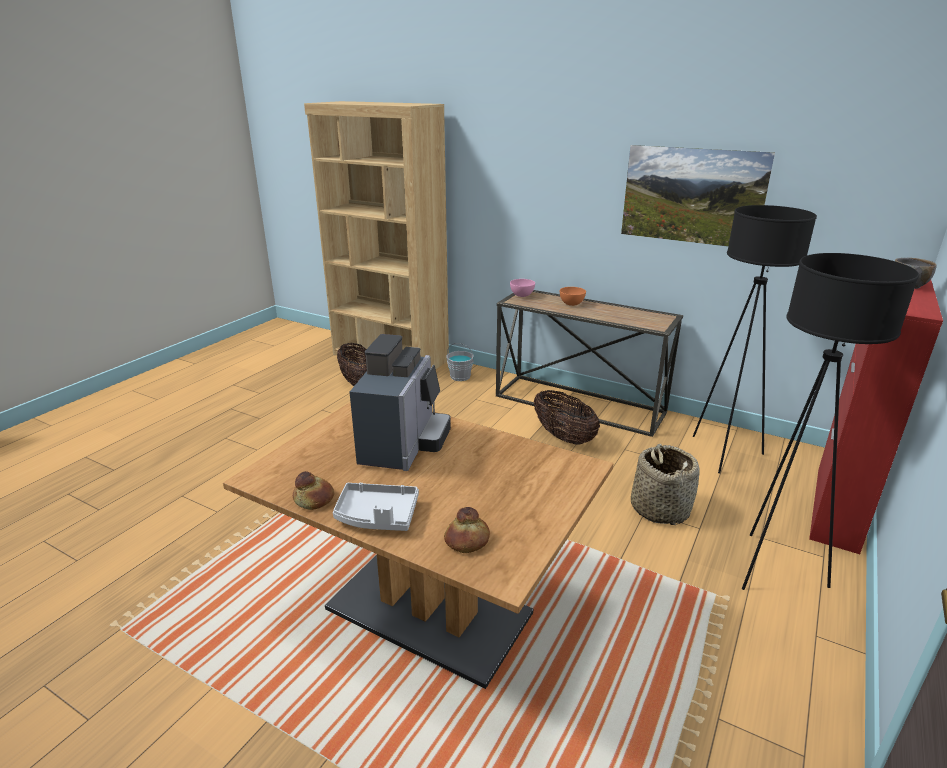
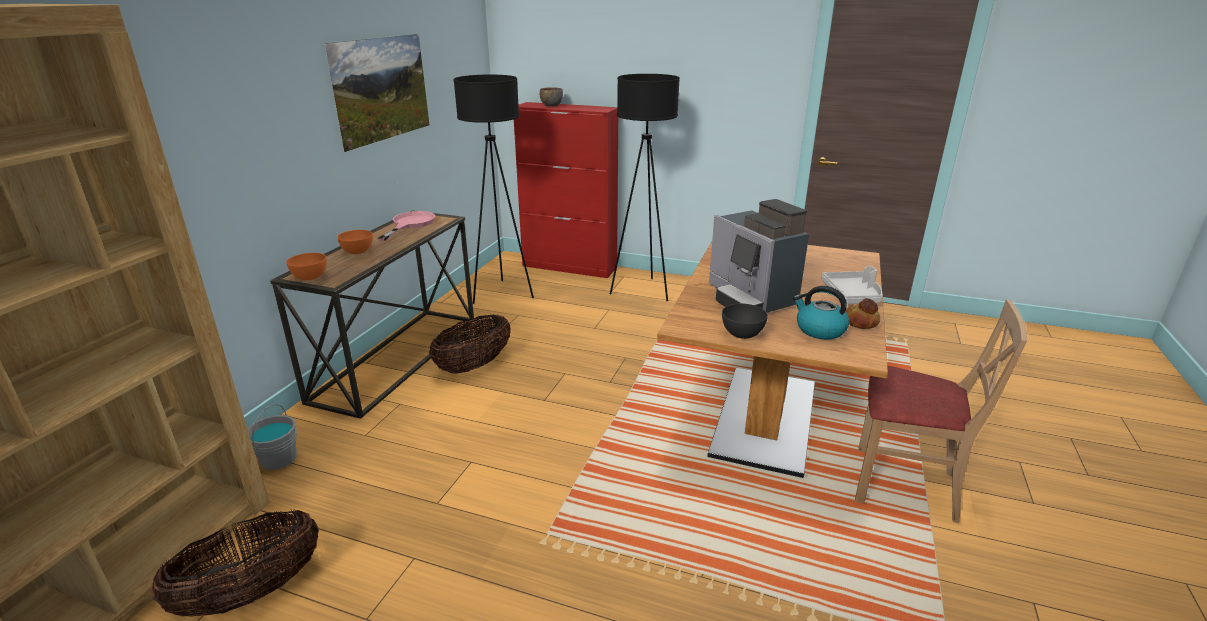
camera: 100 degrees left, 0 degrees up
(270, 695) = (904, 485): none -> beige chair
(317, 467) = (819, 330): none -> kettle
(338, 426) = (742, 334): none -> grey bowl
(404, 444) = (750, 299): coffee machine -> coffee machine turned 120 degrees counterclockwise
(467, 540) = (843, 267): bread -> none
(522, 295) = (310, 277): pink bowl -> orange bowl
(639, 315) = (410, 224): none -> pink frying pan
(659, 508) = (589, 322): basket -> none

